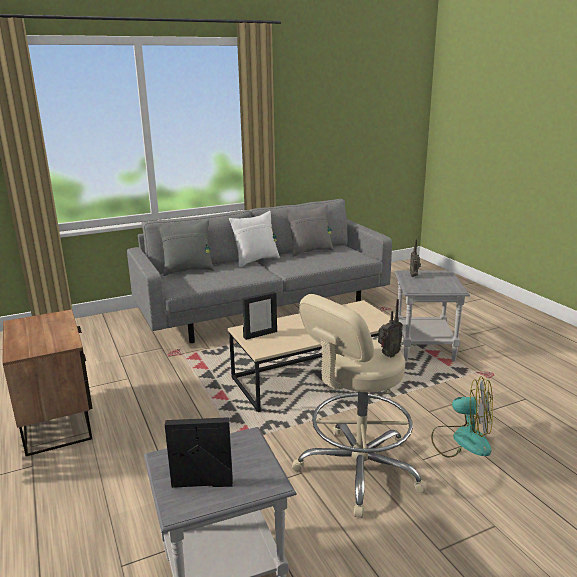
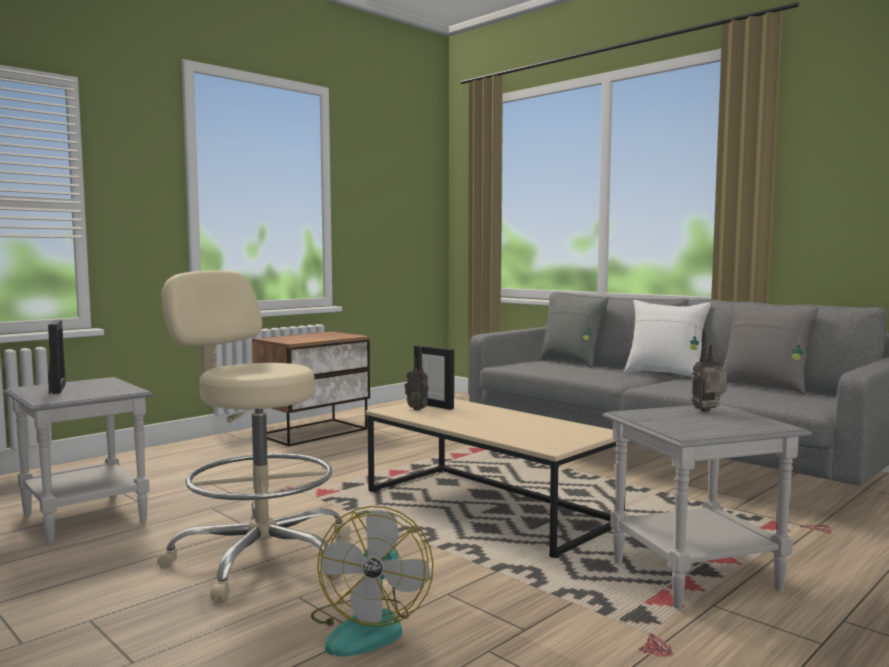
camera: 70 degrees right, 15 degrees down
(388, 355) = (255, 374): radio -> radio (417, 409)

